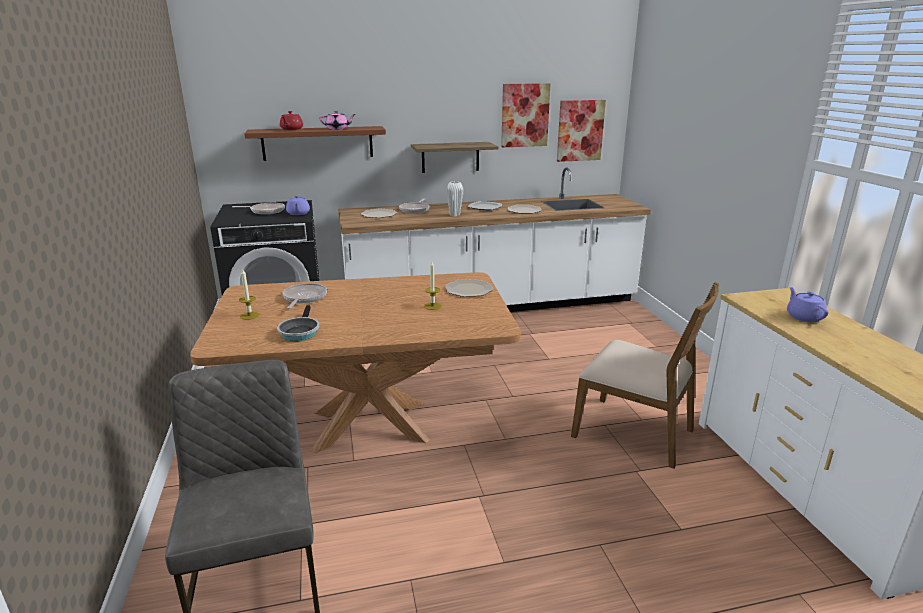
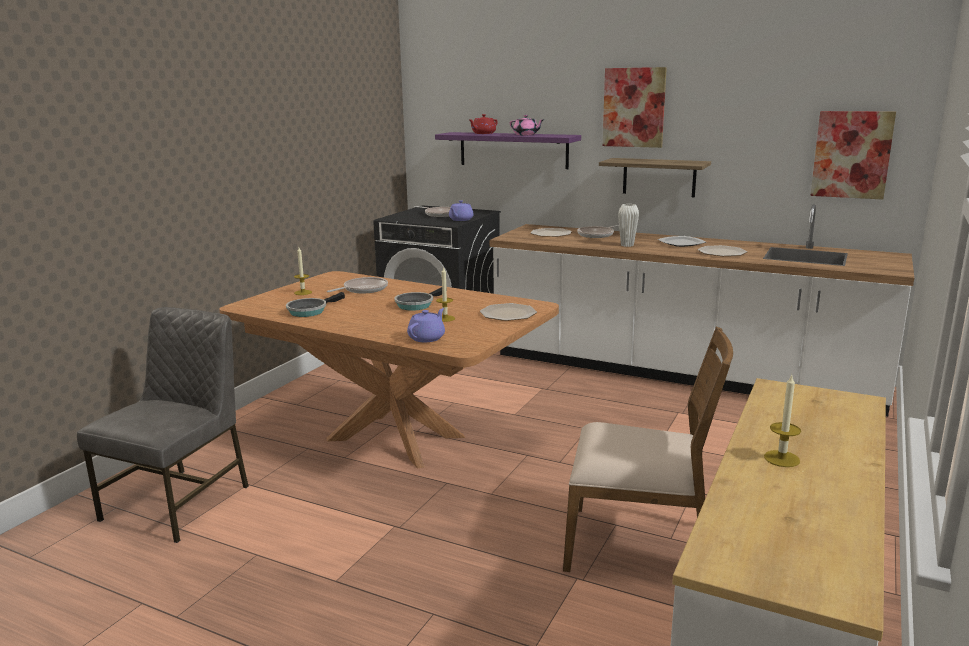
camera: 40 degrees right, 5 degrees down
(317, 143) = (513, 150): brown shelf -> purple shelf
(383, 300) = (416, 304): none -> frying pan
(525, 115) = (764, 129): picture -> picture (634, 107)
(634, 432) = (639, 545): brown chair -> brown chair turned 60 degrees counterclockwise
(804, 317) = (809, 427): purple teapot -> purple teapot (427, 338)
(834, 340) = (781, 459): none -> candle

